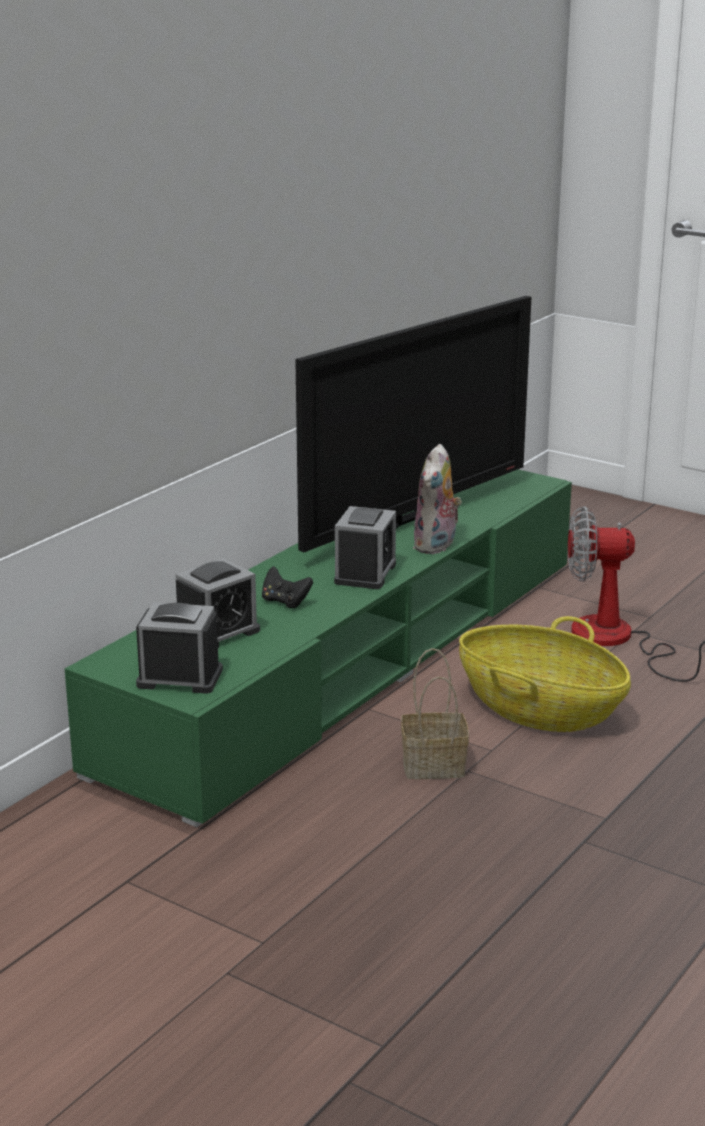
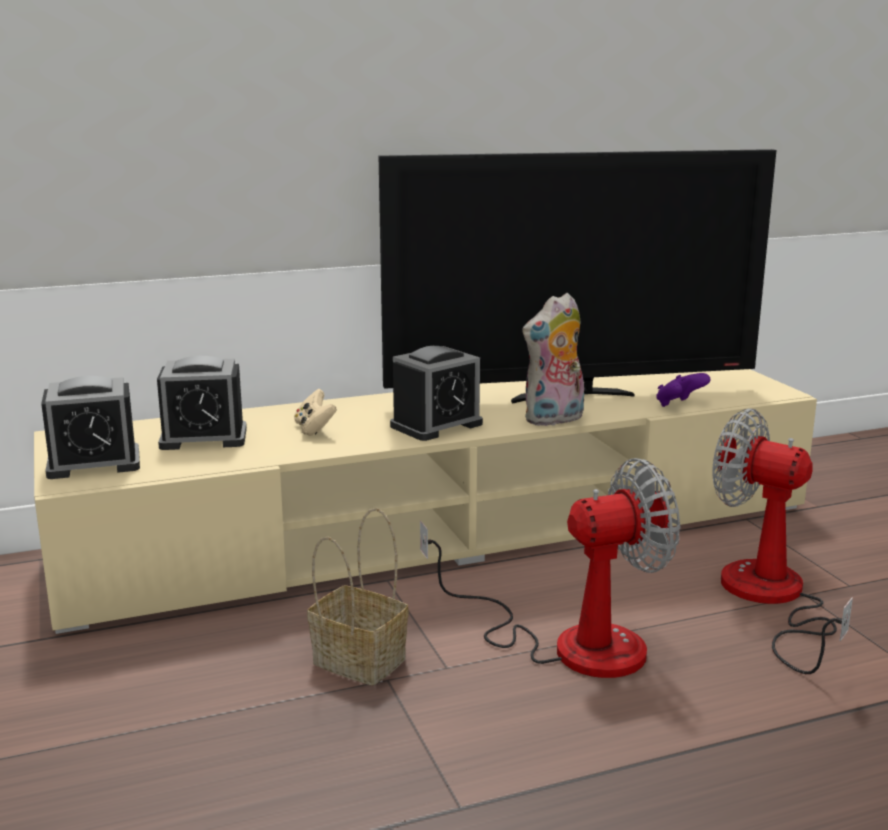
camera: 35 degrees right, 5 degrees down
(180, 678) = (94, 463): alarm clock -> alarm clock turned 120 degrees clockwise
(285, 601) = (314, 429): black game controller -> beige game controller
(353, 659) = (445, 531): green tv stand -> beige tv stand
(497, 511) = (679, 405): none -> purple game controller
(540, 709) = (569, 642): basket -> fan

